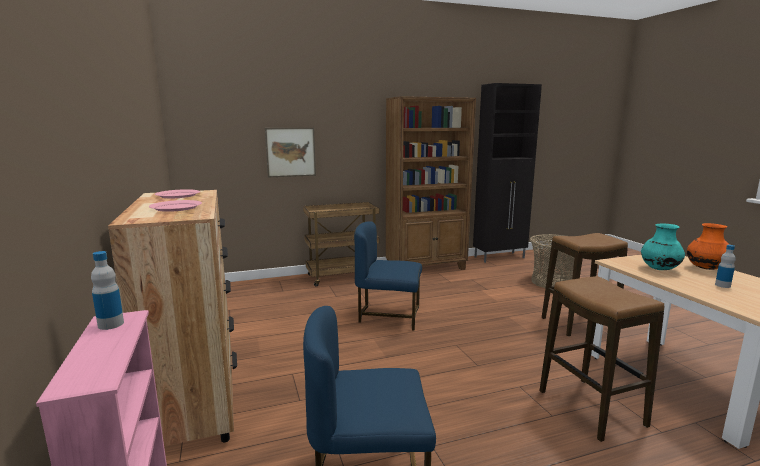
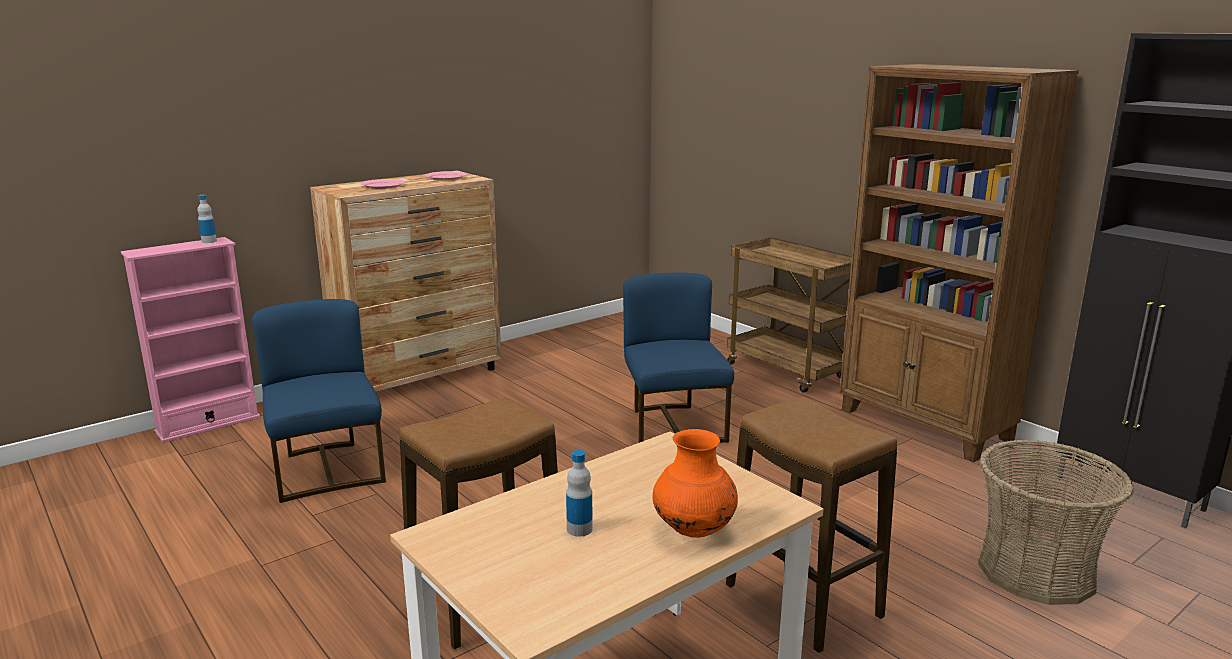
camera: 70 degrees right, 5 degrees up
(290, 152) = (769, 148): picture -> none
(659, 269) = (650, 481): turquoise vase -> none

